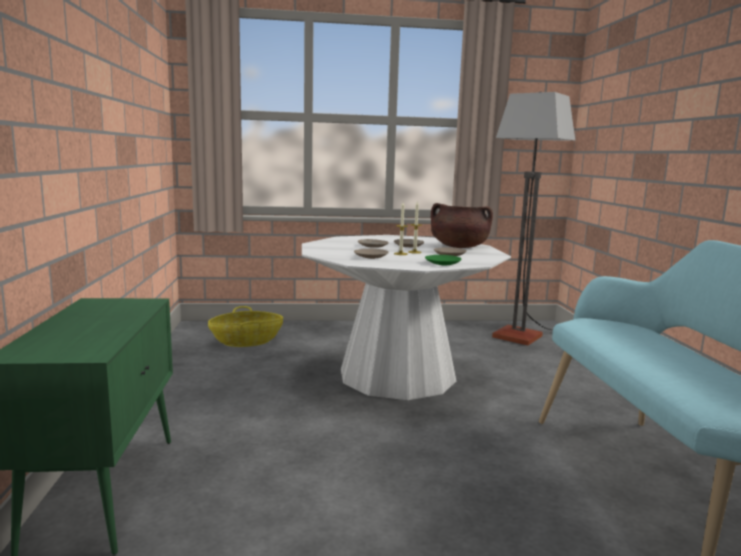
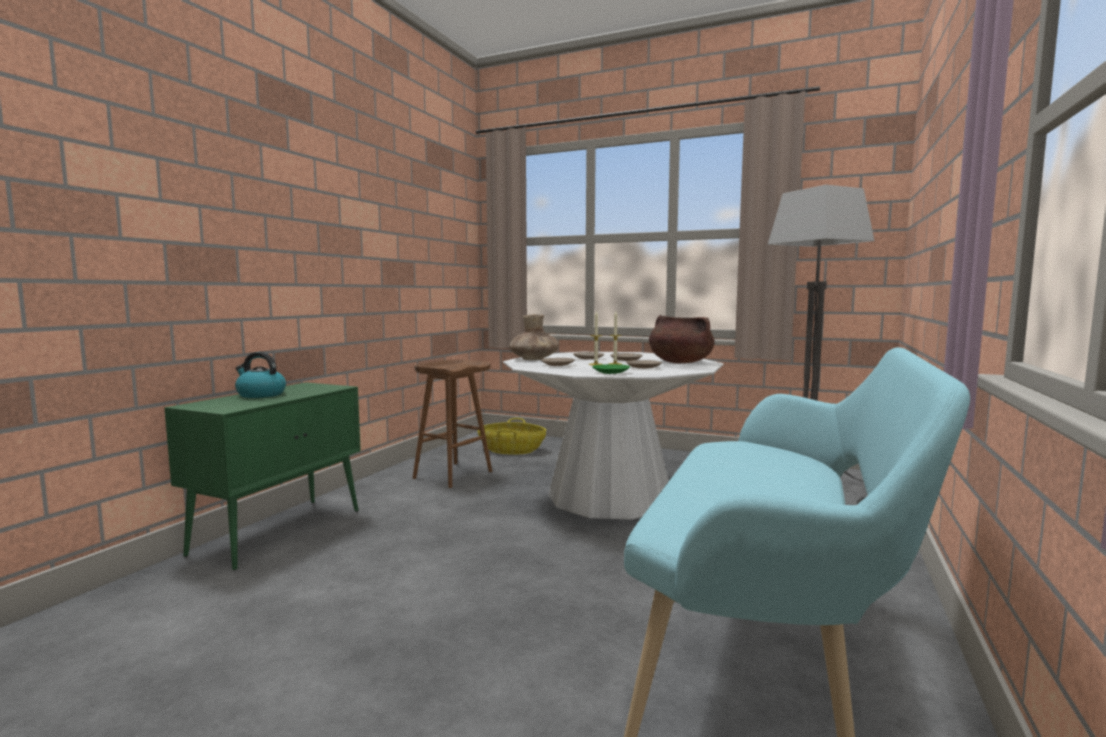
camera: 30 degrees right, 5 degrees down
(73, 325) = (260, 395): none -> kettle
(221, 378) = (453, 474): none -> brown stool
(327, 250) = (534, 359): none -> brown vase

